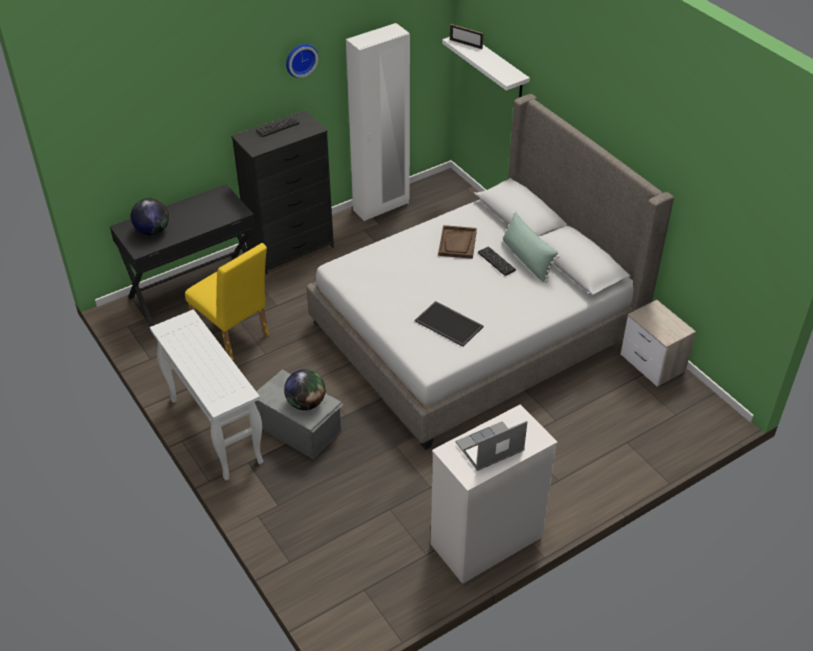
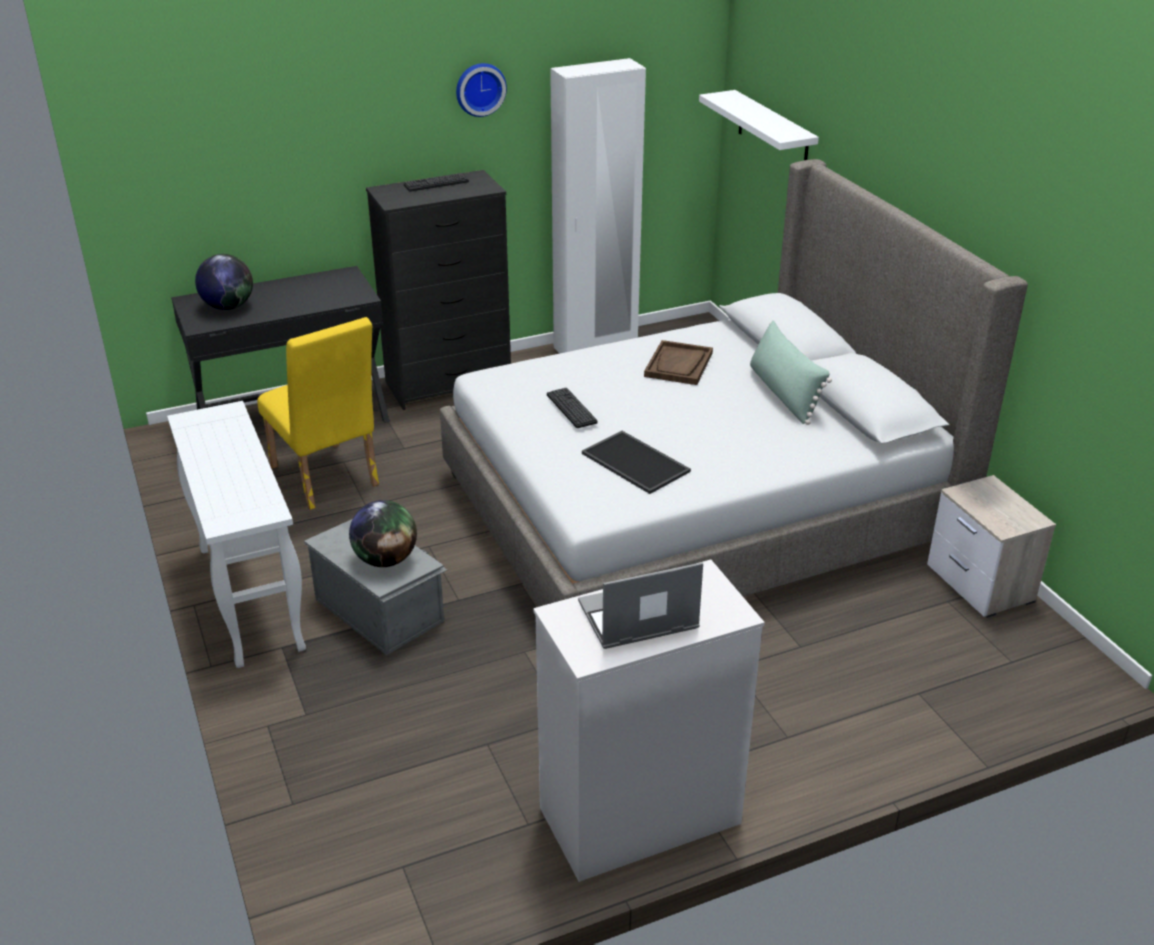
camera: 10 degrees right, 10 degrees down
(466, 44) = (732, 100): picture frame -> none
(496, 261) = (734, 392): keyboard -> keyboard (571, 408)

